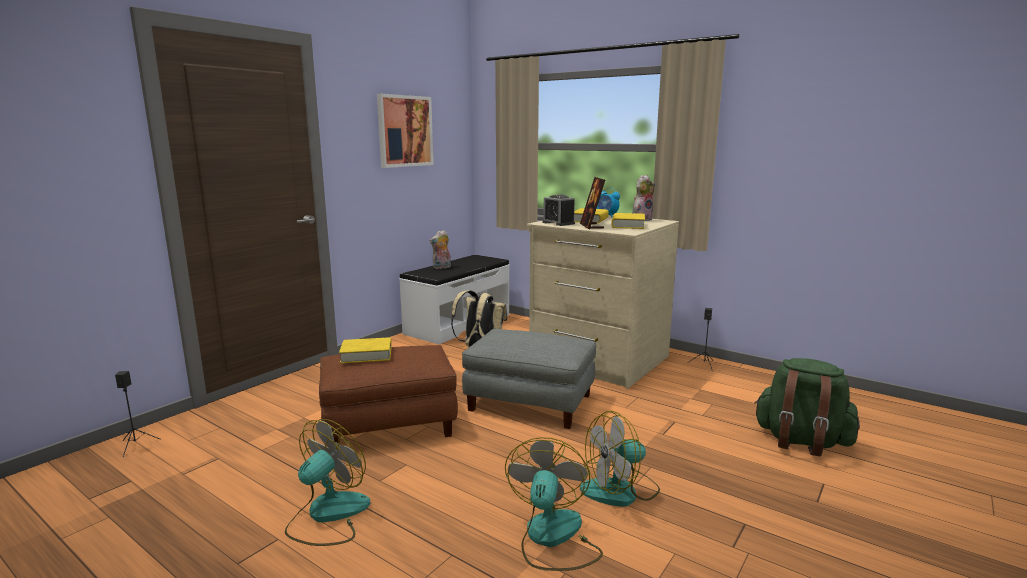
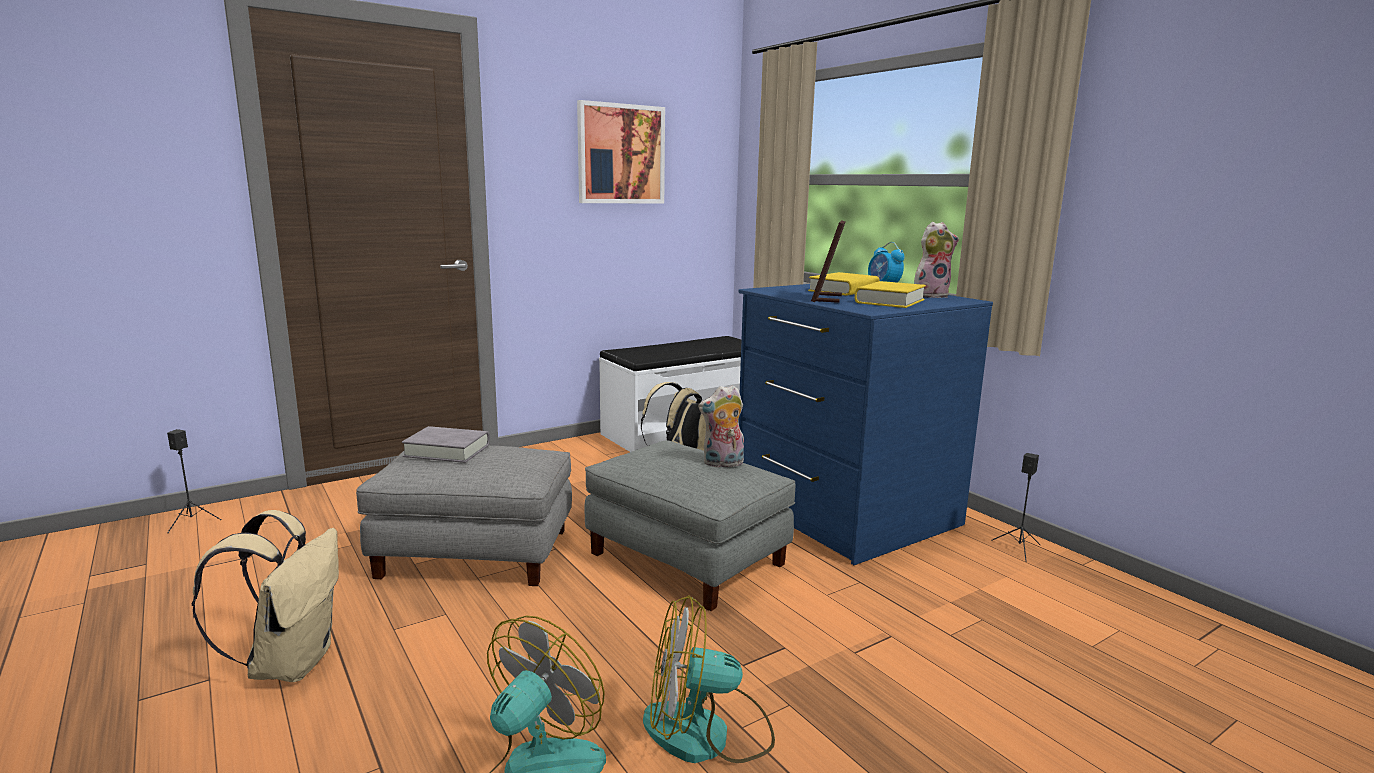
camera: 20 degrees right, 0 degrees up
(327, 515) = (290, 662): fan -> beige backpack
(366, 355) = (447, 451): yellow book -> grey book
(388, 425) = (474, 554): brown ottoman -> grey ottoman
(442, 267) = (662, 348): plush toy -> plush toy (723, 464)
(558, 223) = (785, 291): alarm clock -> none
(598, 360) = (843, 512): beige dresser -> blue dresser
(801, 441) = (1110, 726): green backpack -> none

